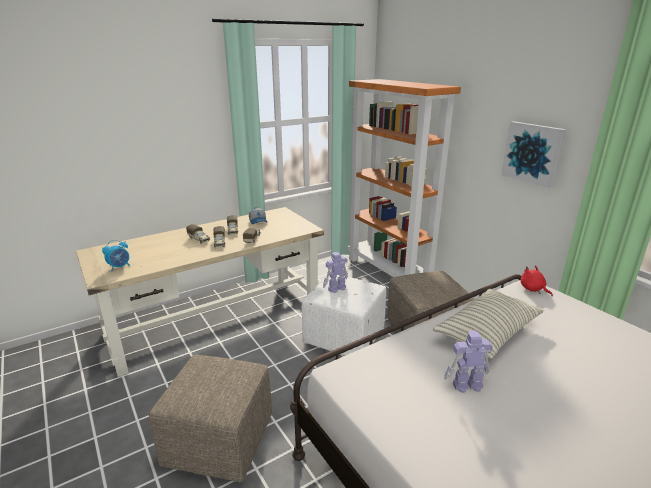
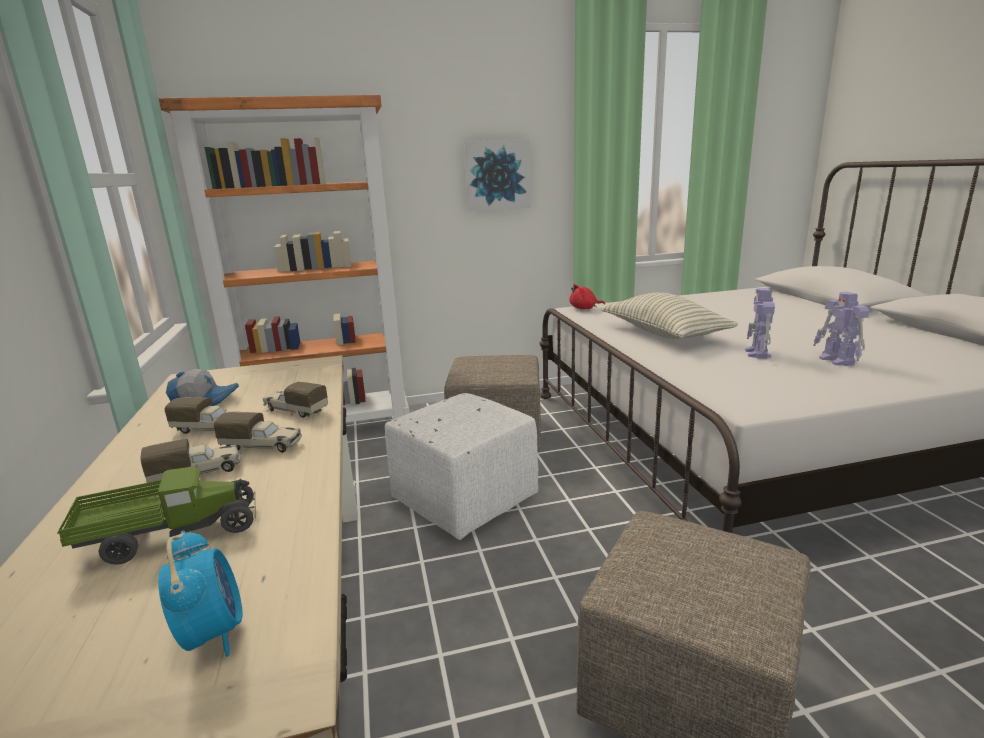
camera: 70 degrees left, 5 degrees down
(163, 248) = (171, 535): none -> toy truck
(336, 288) = (451, 420): toy robot -> toy robot (837, 361)

